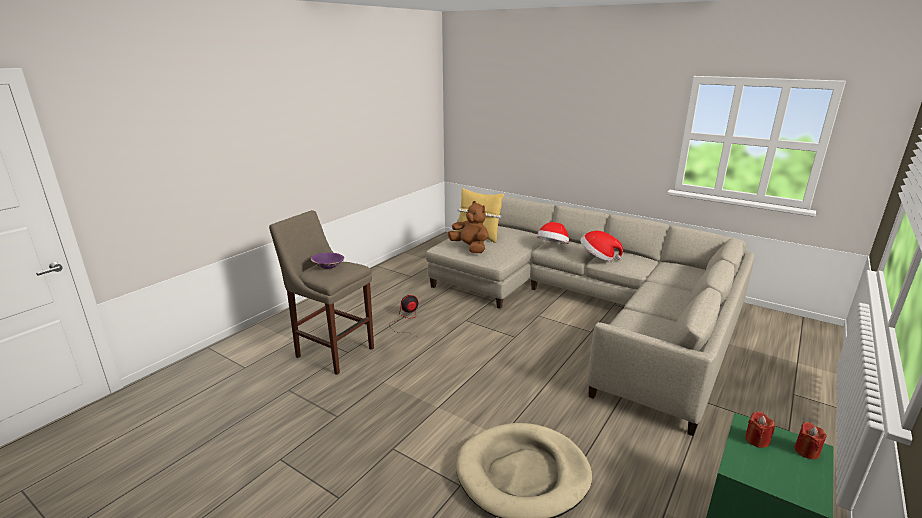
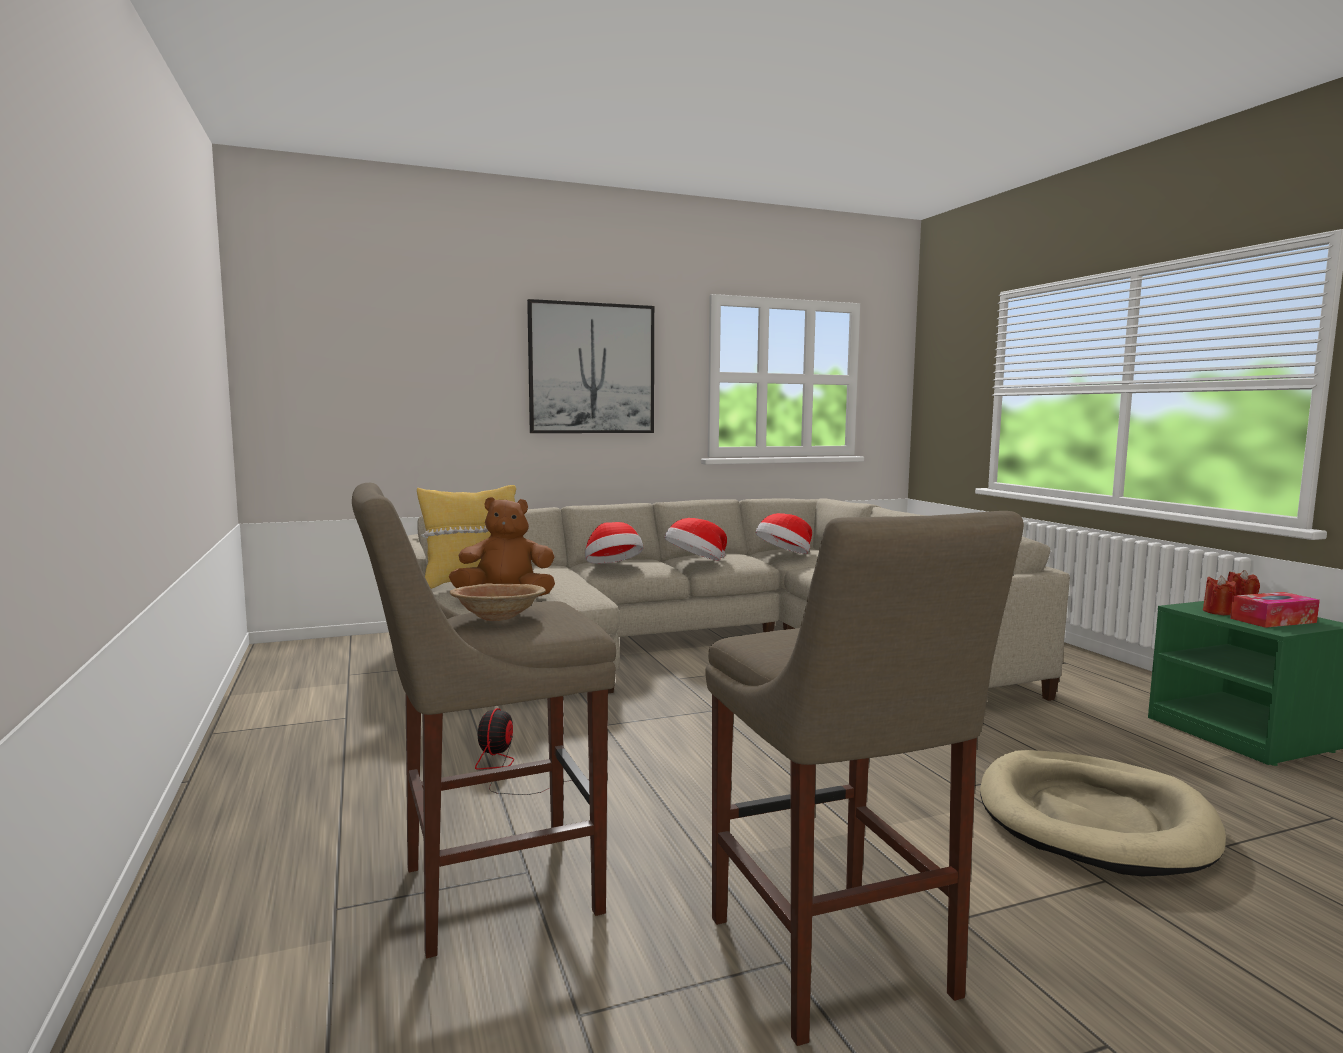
camera: 55 degrees left, 15 degrees down
(328, 266) = (498, 617): purple bowl -> brown bowl
(343, 427) = (835, 964): none -> beige stool
(601, 124) = (592, 368): none -> picture
(664, 270) = (784, 555): none -> hat
(770, 468) = (1273, 620): none -> tissue box

